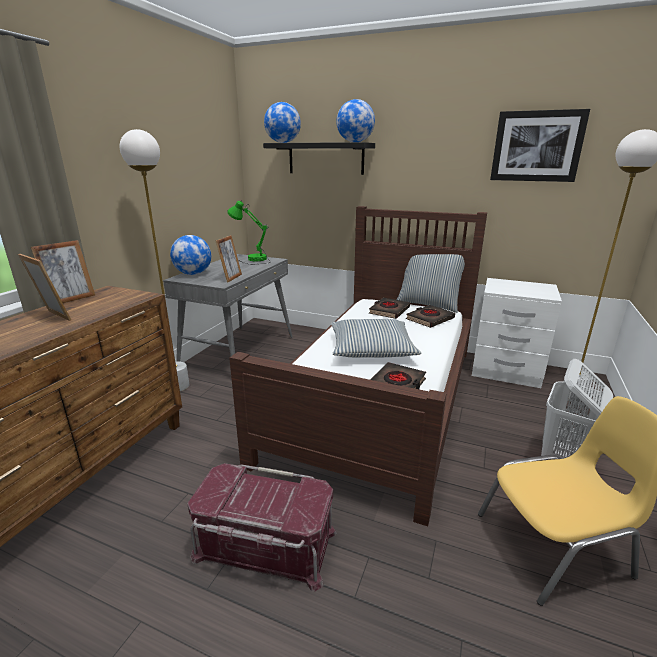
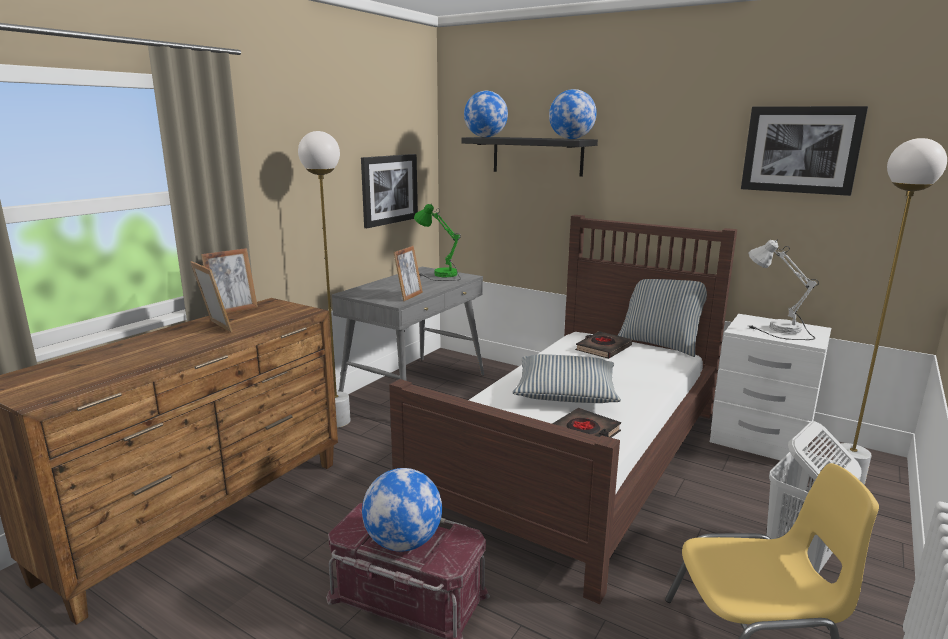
camera: 10 degrees right, 5 degrees down
(193, 274) = (367, 289): globe -> globe (403, 542)
(204, 189) = (389, 189): none -> picture
(429, 319) = (653, 362): black book -> none
(520, 289) = (776, 330): none -> white table lamp

